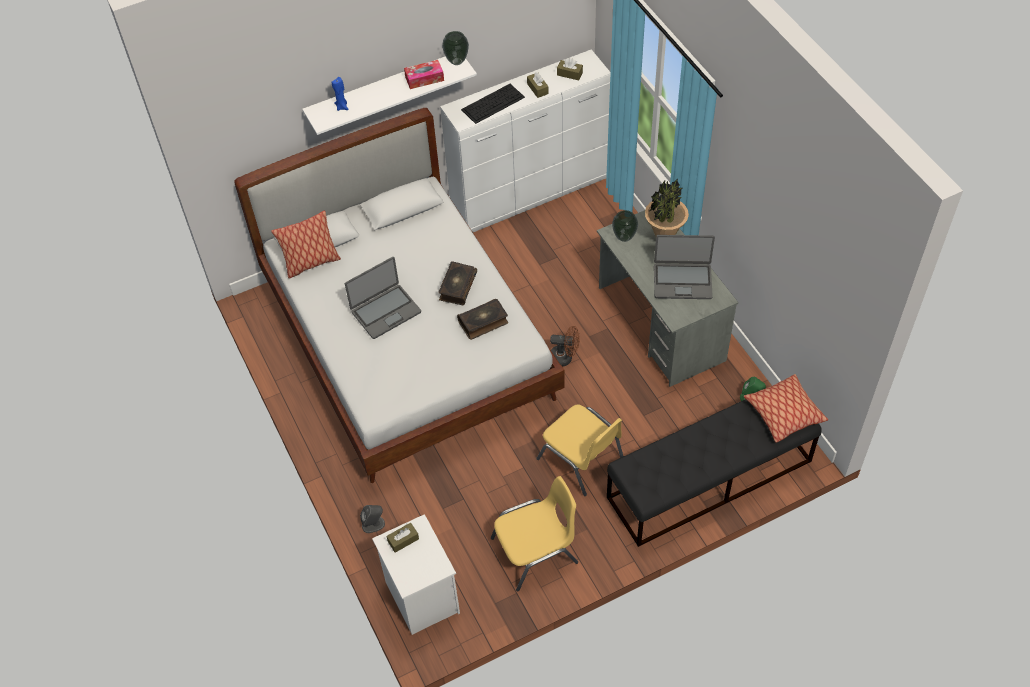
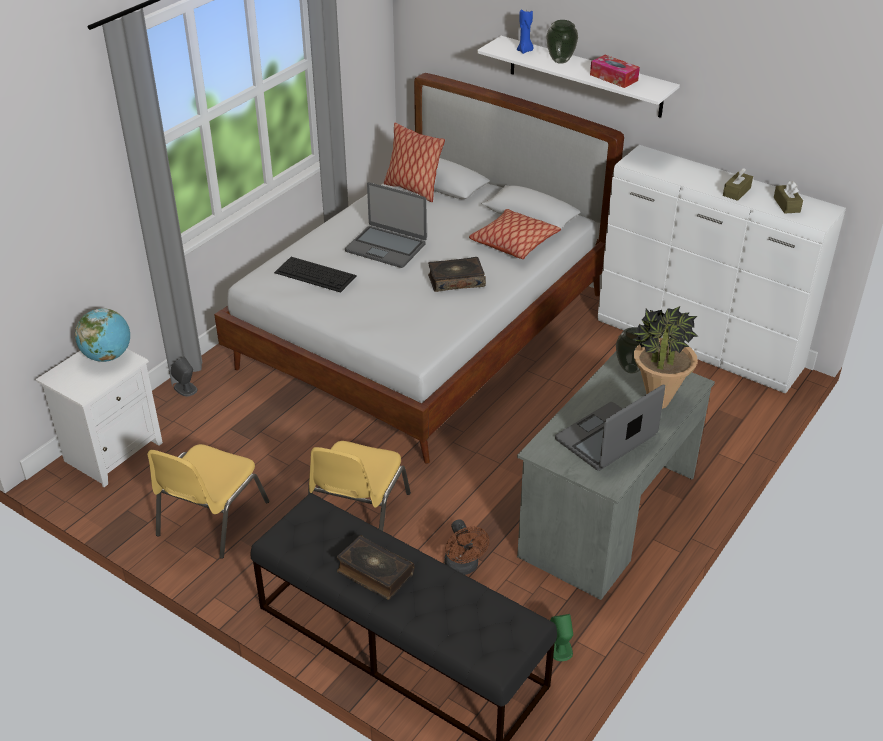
camera: 60 degrees right, 15 degrees down
(403, 540) = (108, 356): brown tissue box -> globe
(457, 61) = (661, 86): vase -> vase (561, 61)
(483, 322) = (422, 313): book -> book (374, 573)
(493, 103) = (681, 172): keyboard -> keyboard (316, 274)
(536, 551) = (210, 519): yellow chair -> yellow chair turned 75 degrees clockwise
(564, 358) = (492, 451): brown fan -> brown fan (463, 567)
(682, 281) = (606, 438): laptop -> laptop turned 75 degrees clockwise
(784, 413) = (496, 638): pillow -> pillow (514, 242)

